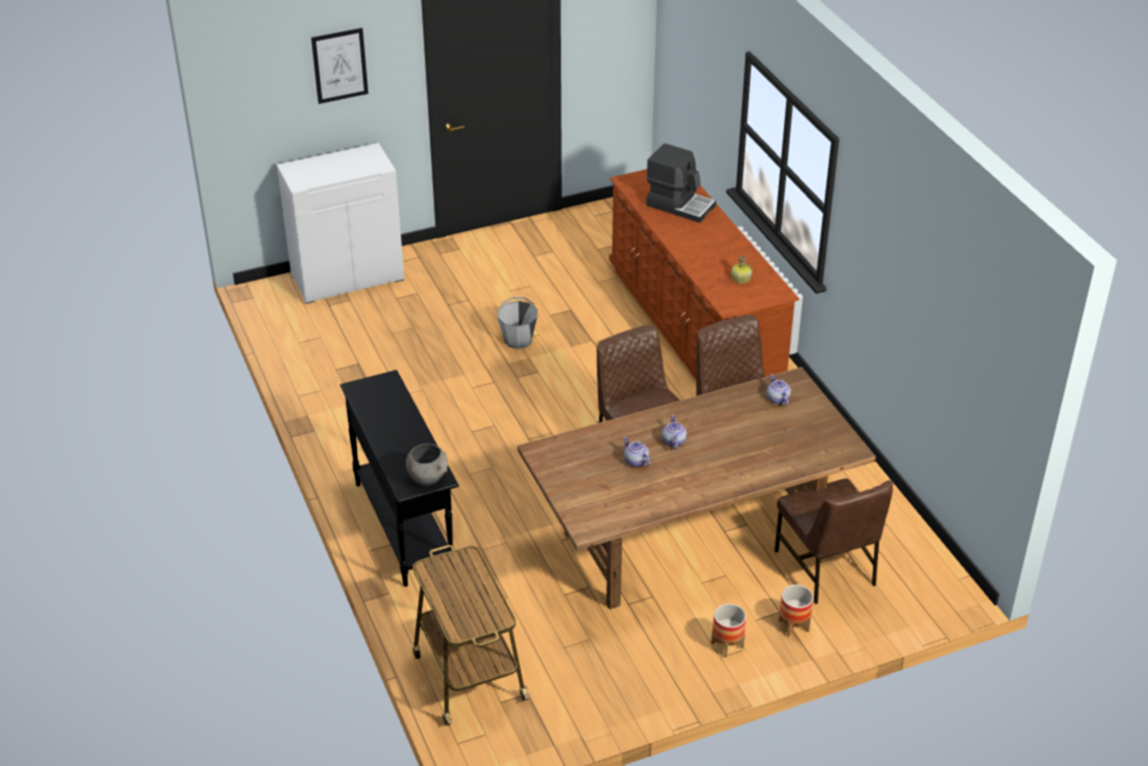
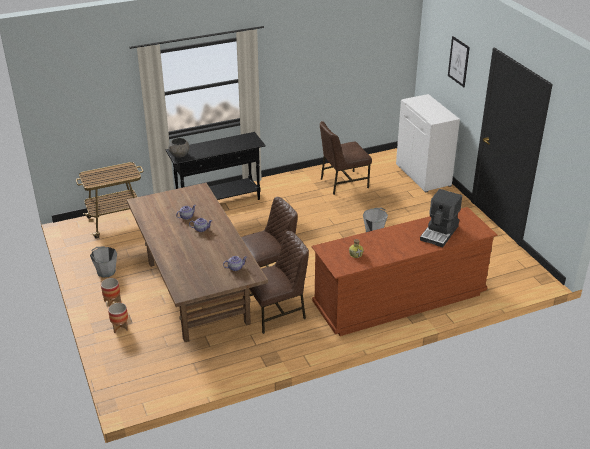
camera: 90 degrees right, 5 degrees down
(638, 667) = (106, 271): none -> grey bucket
(826, 568) = (162, 344): brown chair -> brown chair (343, 183)

